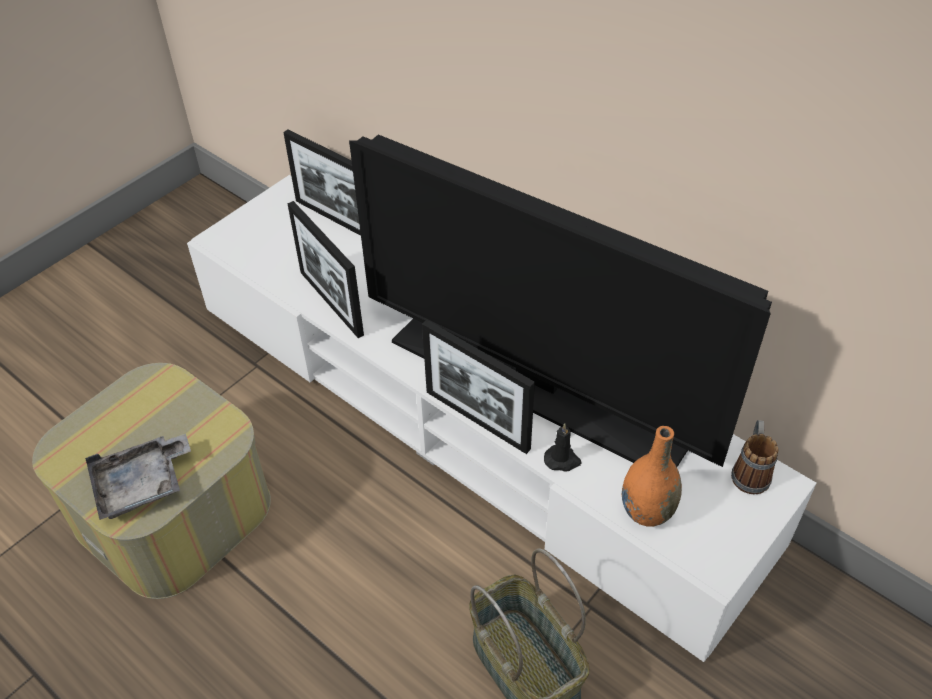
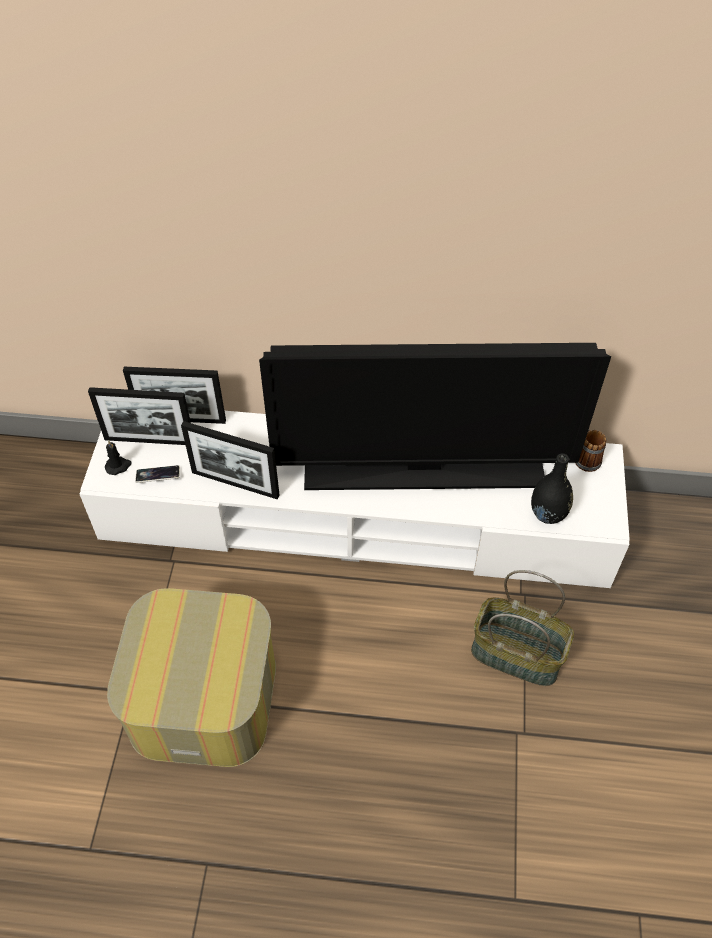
camera: 35 degrees left, 5 degrees up
(142, 485) = (217, 684): grey tray -> none
(268, 260) = (158, 476): none -> phone
(477, 420) = (404, 512): picture frame -> picture frame (149, 440)
(562, 460) = (476, 509): black candle -> black candle (118, 466)
(647, 511) = (547, 514): orange vase -> black vase

